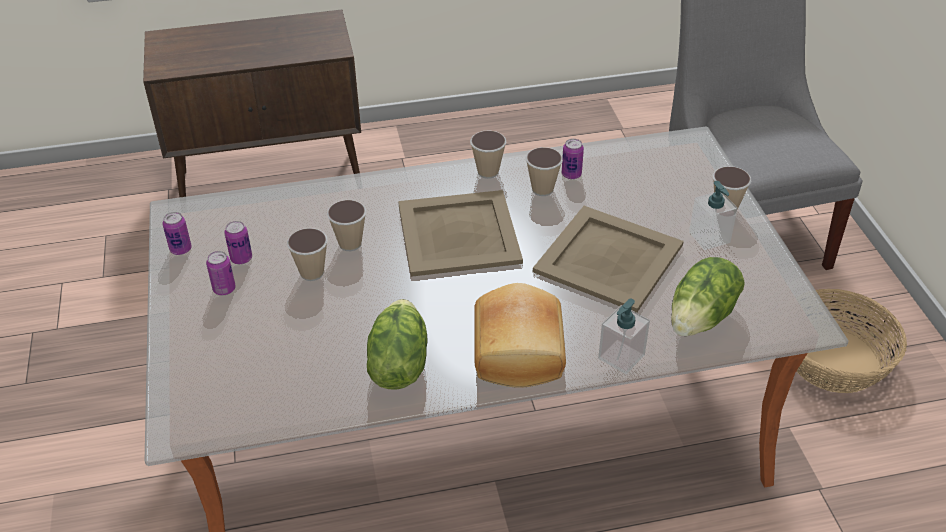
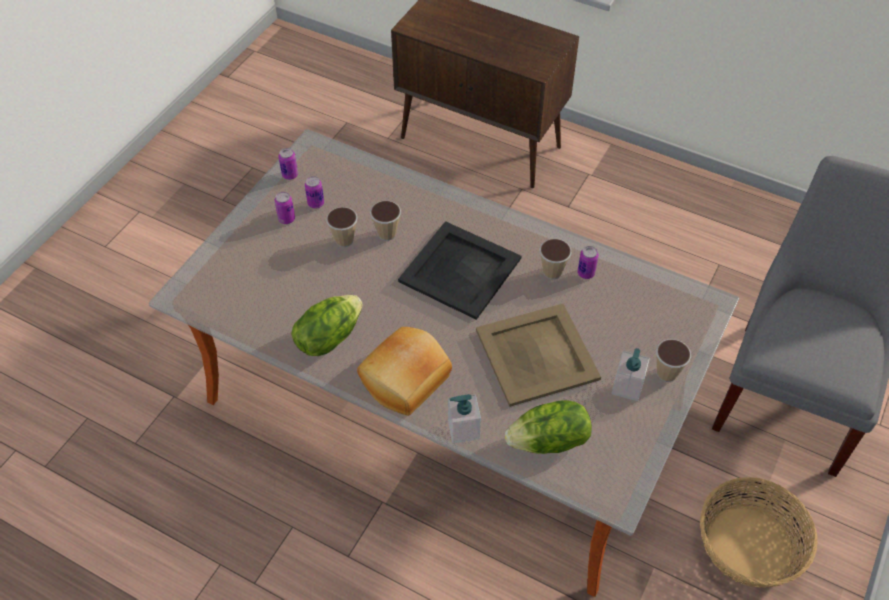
camera: 40 degrees right, 10 degrees up
(457, 234) = (459, 270): beige tray -> black tray
(488, 172) = (530, 235): cup -> none

